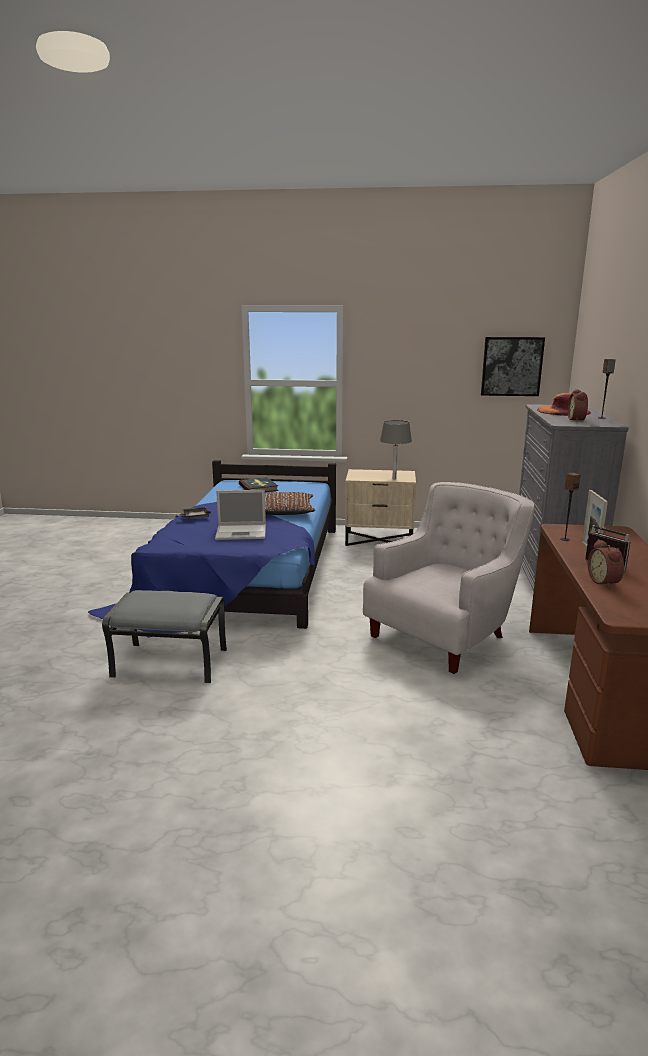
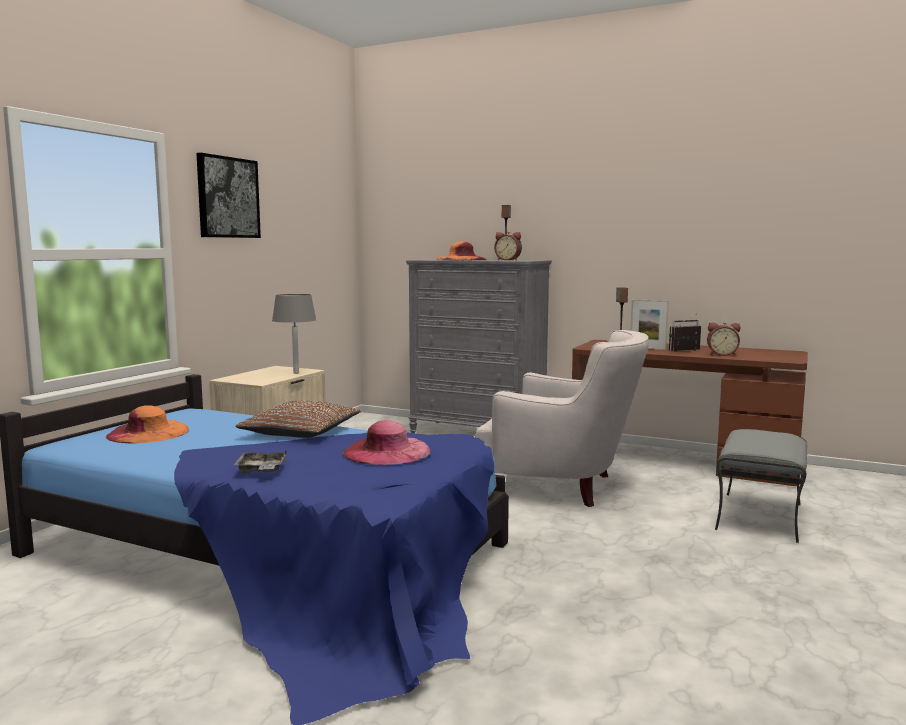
camera: 70 degrees left, 10 degrees down
(171, 662) = (563, 646): grey ottoman -> grey ottoman (758, 515)
(242, 532) = (387, 451): laptop -> pink hat
(258, 487) = (148, 433): book -> orange hat
(445, 633) = (561, 486): white armchair -> white armchair turned 135 degrees clockwise
(511, 366) = (322, 229): picture -> picture (228, 197)

